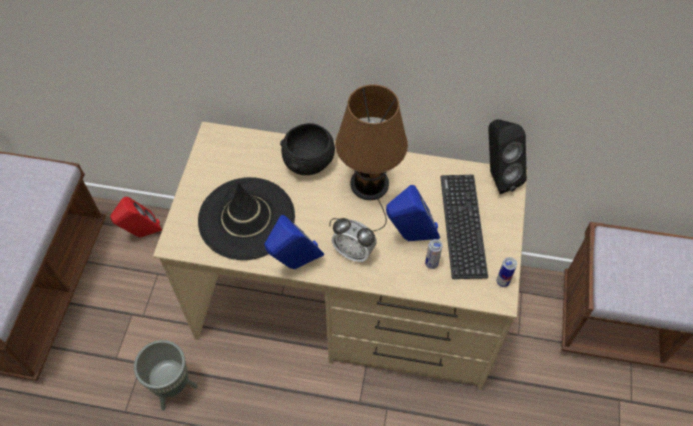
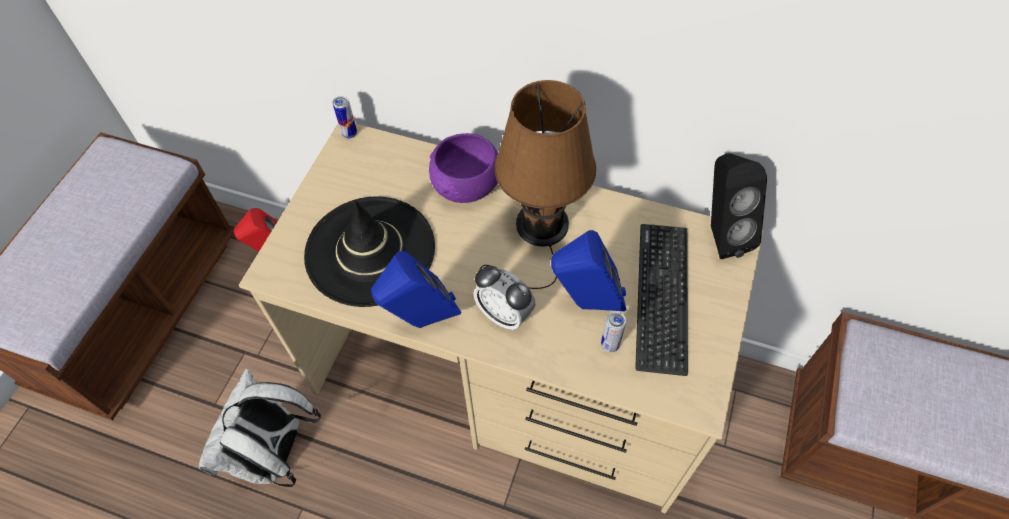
camera: 10 degrees right, 0 degrees up
(174, 389) = (276, 454): grey planter -> white backpack
(308, 162) = (466, 186): black bowl -> purple bowl
(502, 281) = (708, 384): can -> can (349, 134)

